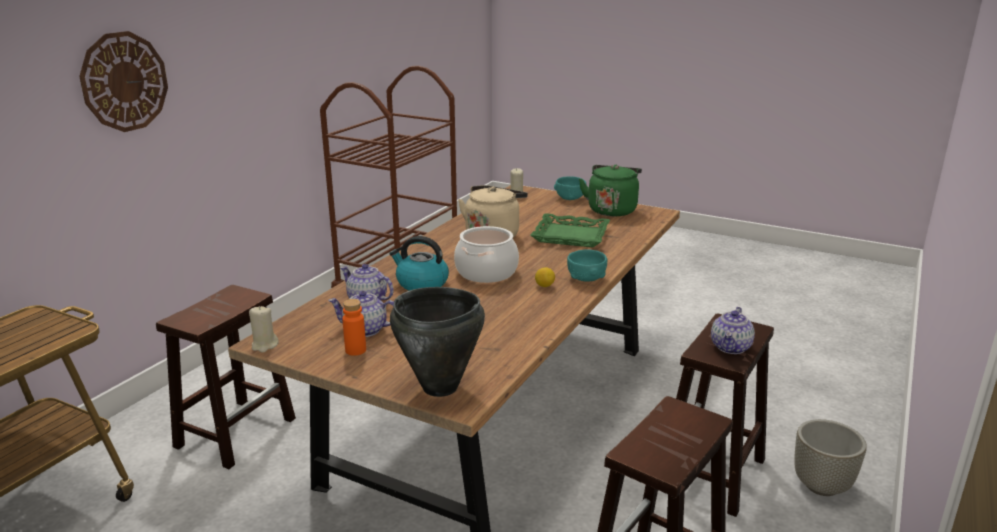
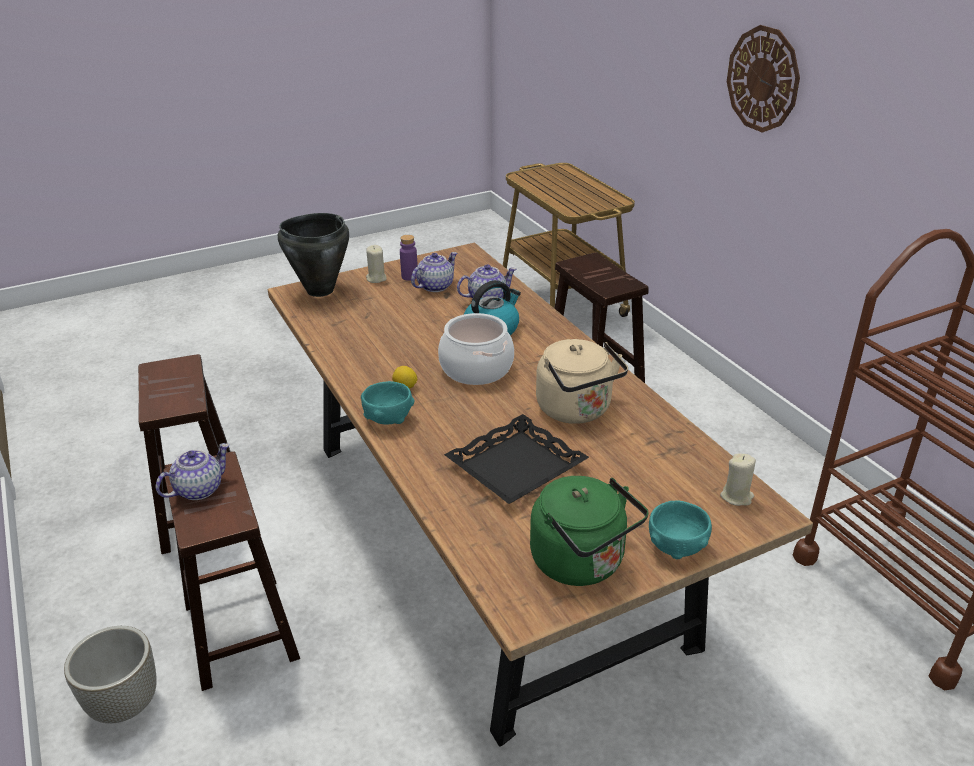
camera: 125 degrees right, 10 degrees up
(264, 345) = (460, 251): beige candle -> beige candle (376, 278)
(355, 350) = (409, 277): orange bottle -> purple bottle
(571, 235) = (516, 467): green tray -> black tray
(731, 347) = (199, 489): teapot -> teapot turned 75 degrees clockwise

